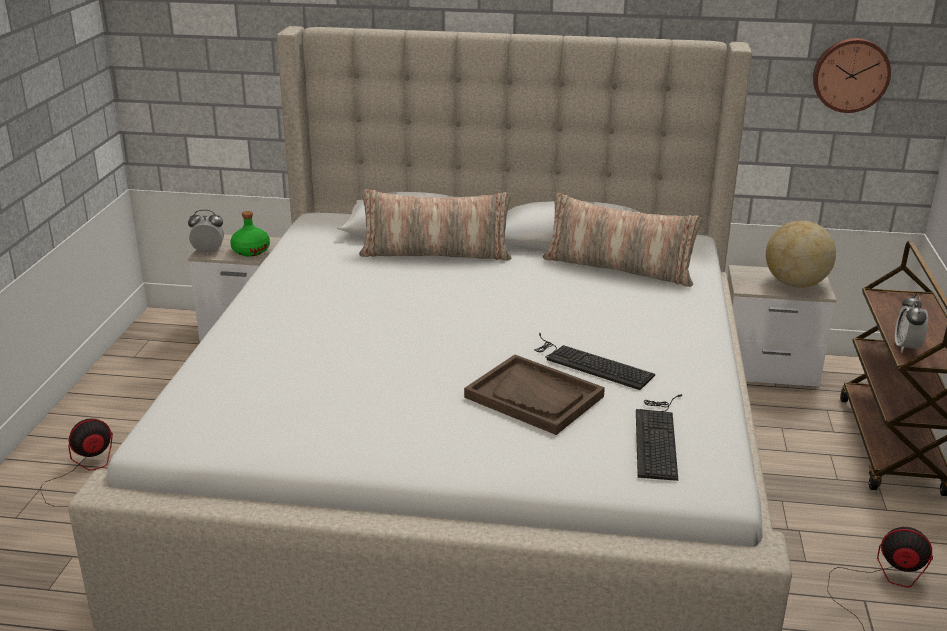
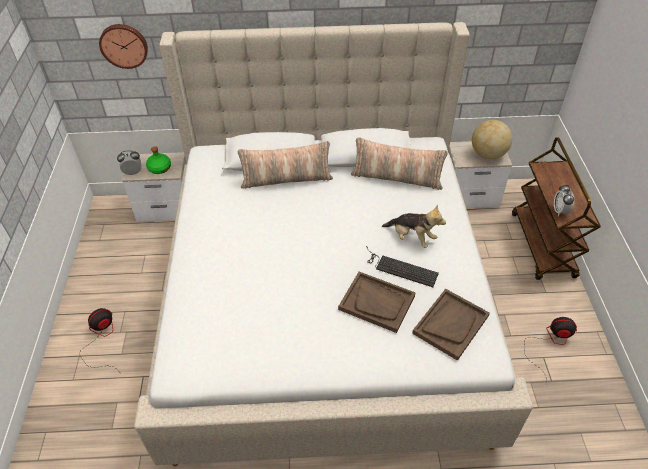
camera: 10 degrees left, 20 degrees up
(621, 333) = (411, 238): none -> plush toy
(657, 436) = (450, 324): keyboard -> brown tray
(850, 74) = (524, 33): wall clock -> wall clock (124, 45)

